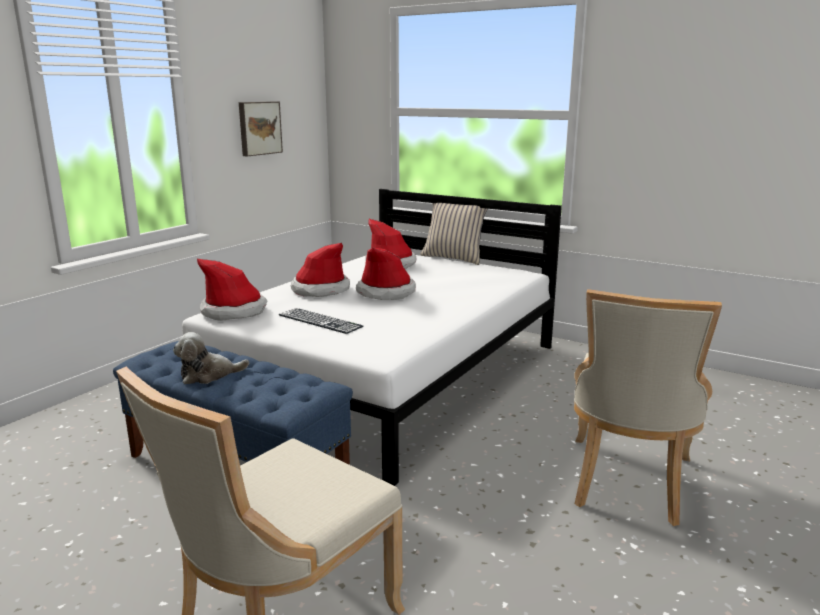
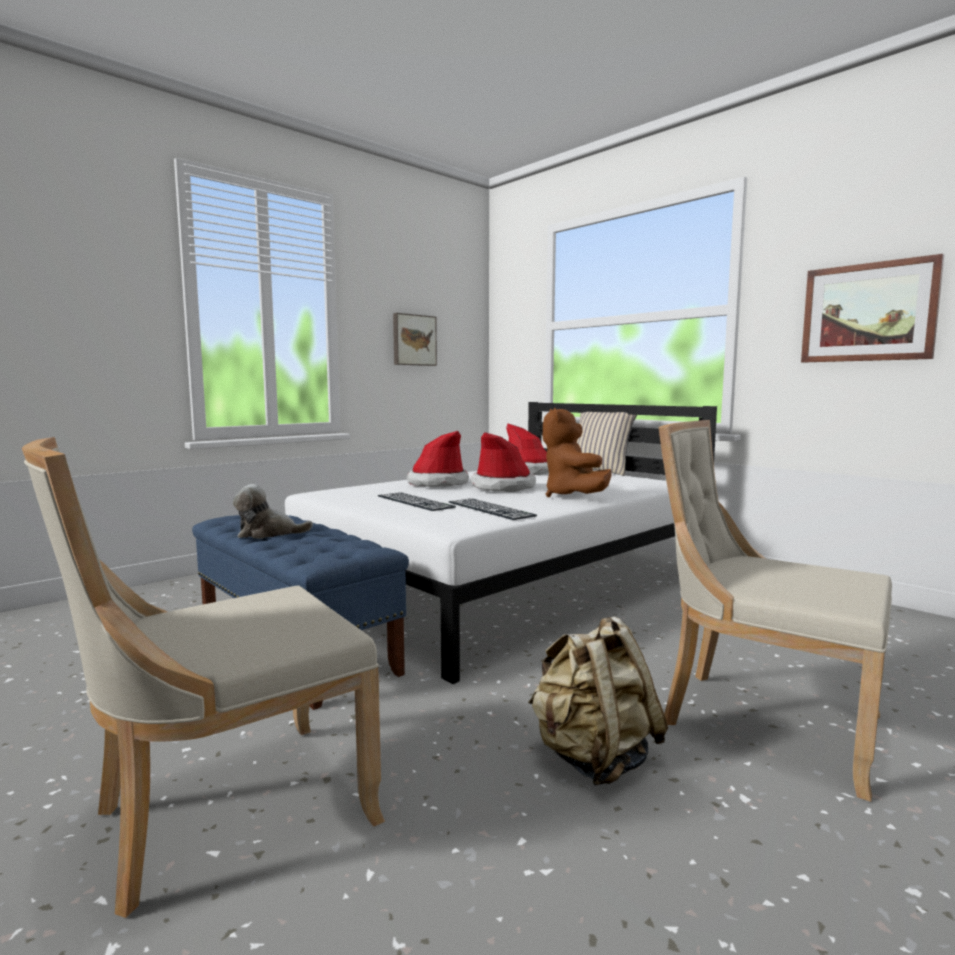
camera: 15 degrees right, 10 degrees down
(234, 311) = (337, 491): hat -> none
(396, 326) = (490, 509): none -> keyboard
(453, 301) = (572, 496): none -> brown plush toy
(527, 533) = (593, 758): none -> beige backpack
(628, 483) = (760, 721): beige chair -> beige chair turned 90 degrees clockwise
(685, 131) = (868, 312): none -> picture

